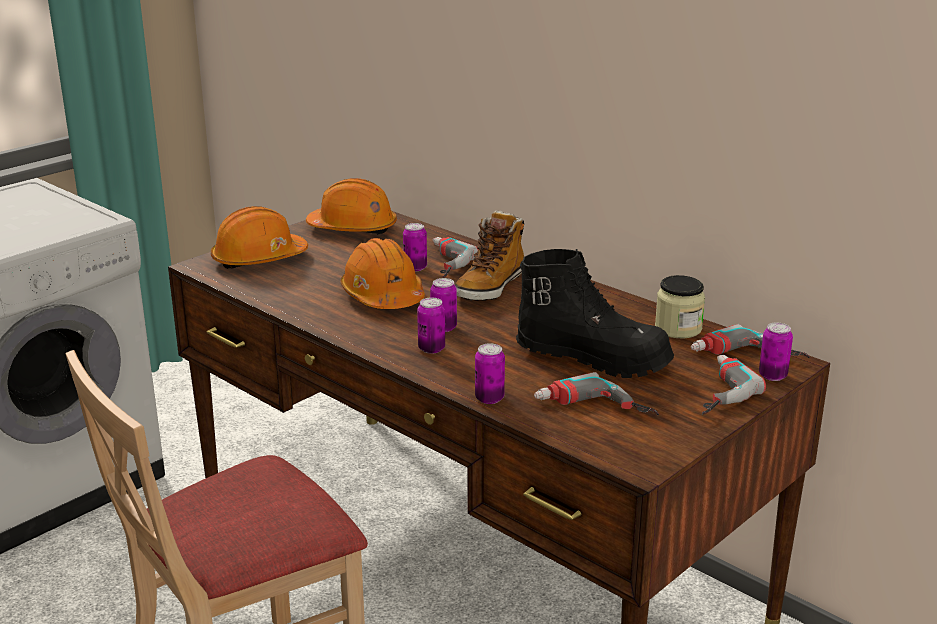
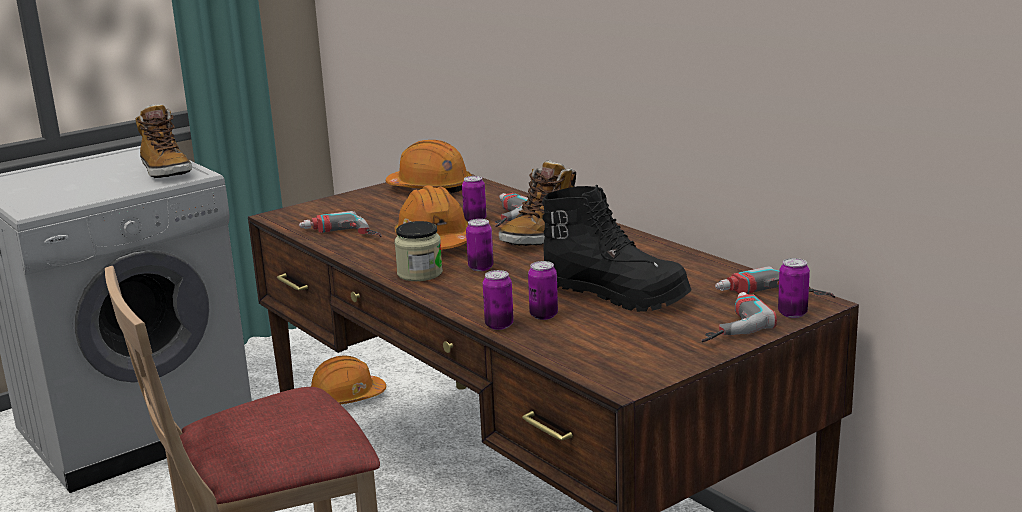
camera: 10 degrees right, 5 degrees down
(67, 215) = (165, 171): none -> boot
(259, 259) = (332, 211): orange hard hat -> orange hard hat (346, 398)
(431, 349) = (461, 284): can -> can (543, 315)
(593, 411) = (596, 338): power drill -> power drill (339, 236)
(678, 328) = (712, 272): jar -> jar (420, 273)

